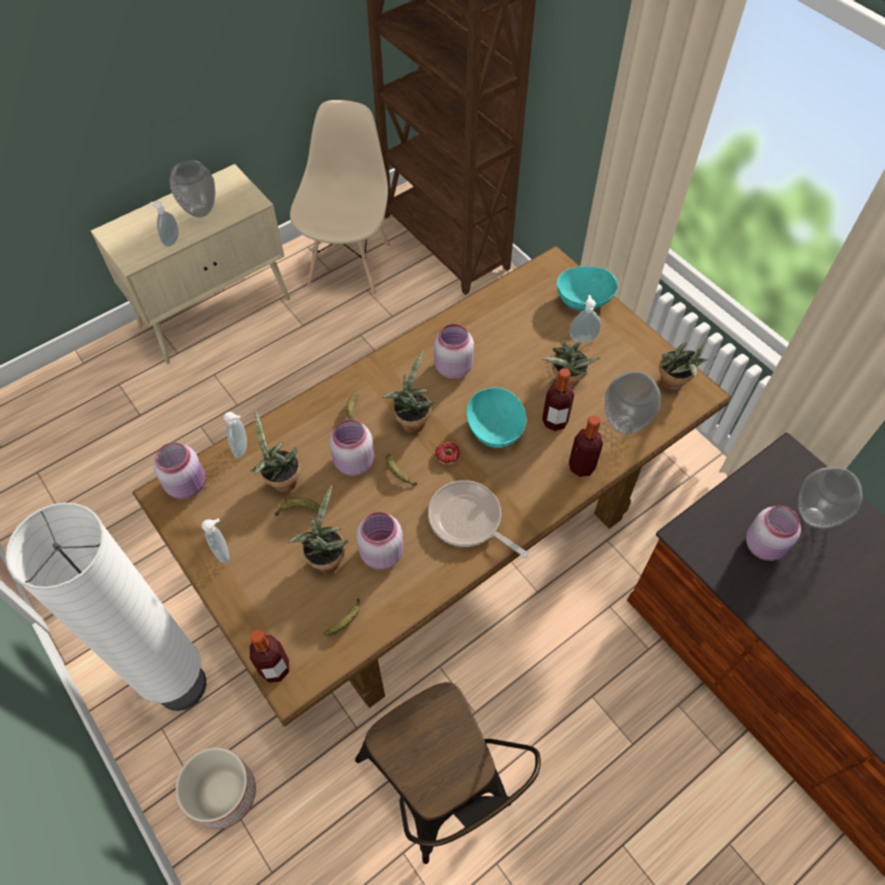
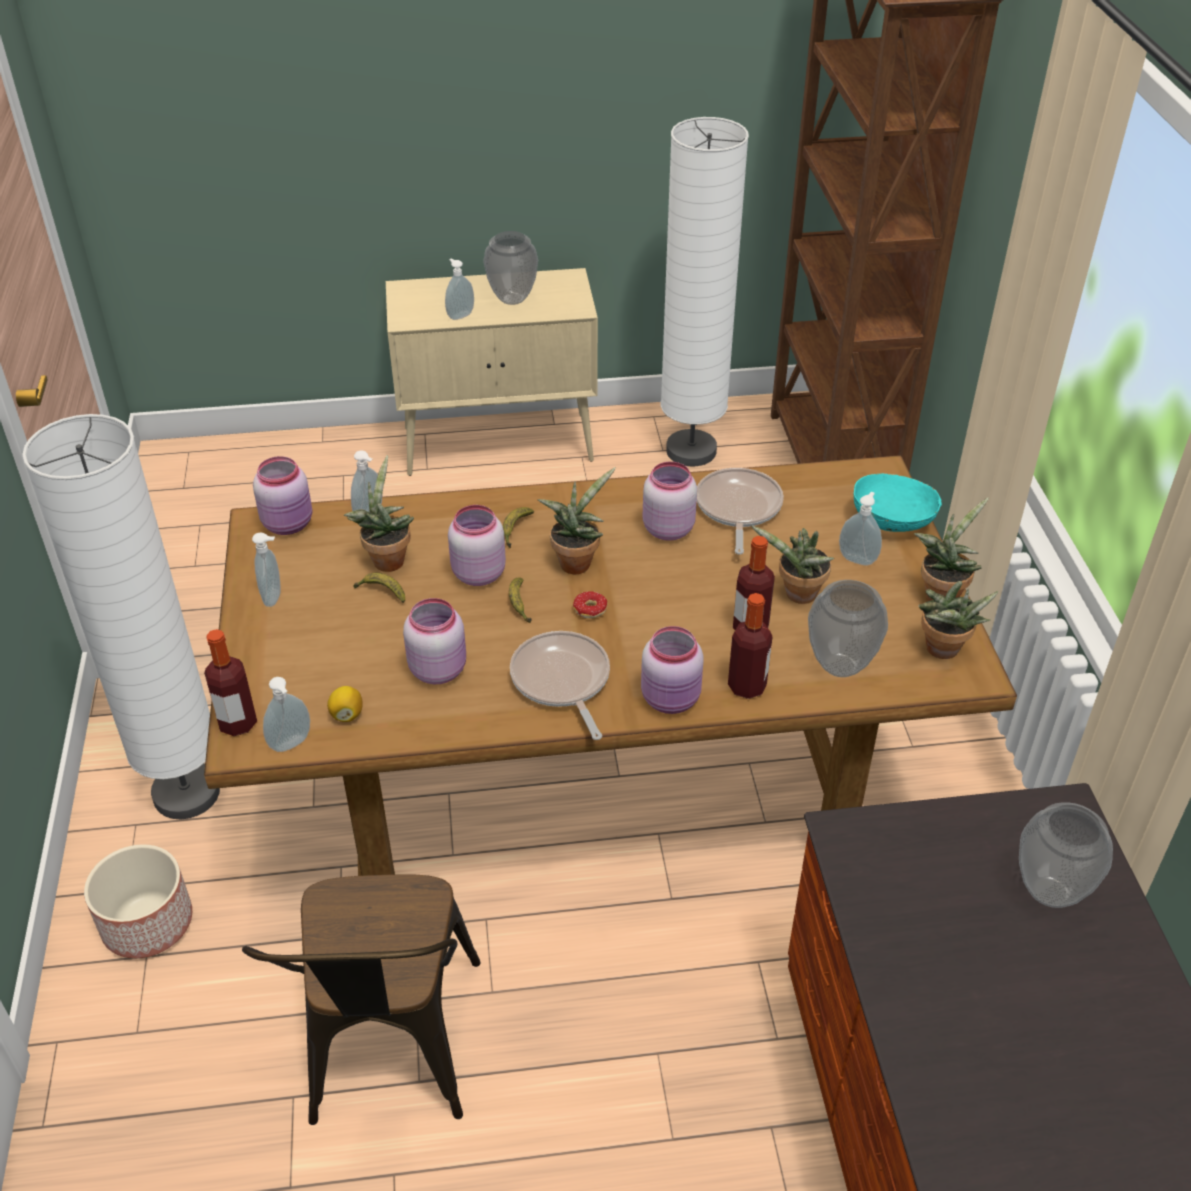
camera: 30 degrees right, 15 degrees down
(326, 557) = (374, 648): potted plant -> potted plant (941, 594)
(326, 665) = (292, 745): none -> soap dispenser
(346, 621) = (347, 714): banana -> lemon
(349, 264) = (691, 451): beige chair -> white floor lamp
(486, 331) = (738, 509): none -> frying pan
(495, 429) = (669, 607): turquoise bowl -> none
(765, 545) = (948, 892): pink jar -> pink jar (672, 699)

